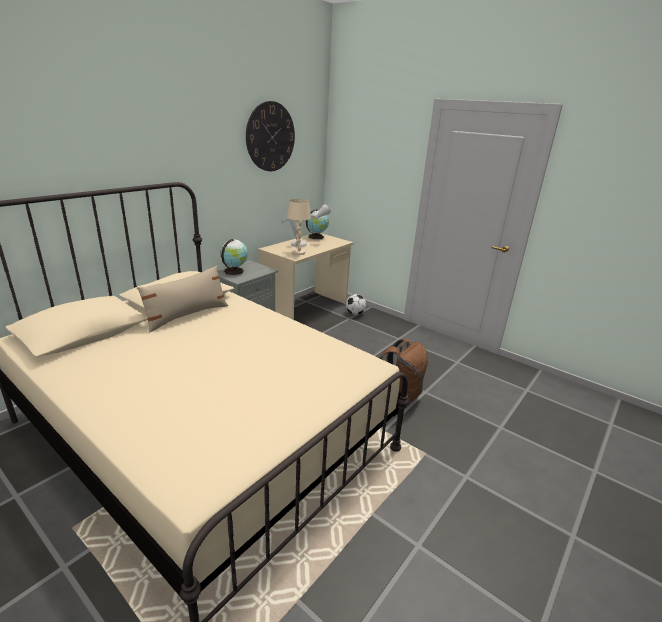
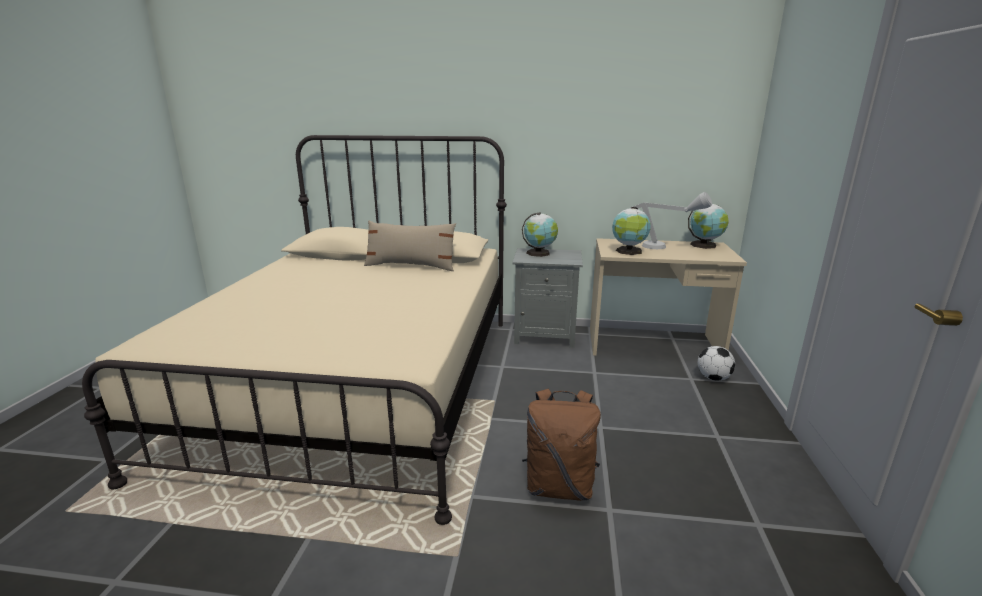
camera: 60 degrees right, 5 degrees down
(270, 137) = (639, 91): wall clock -> none
(298, 252) = (629, 251): beige table lamp -> globe

